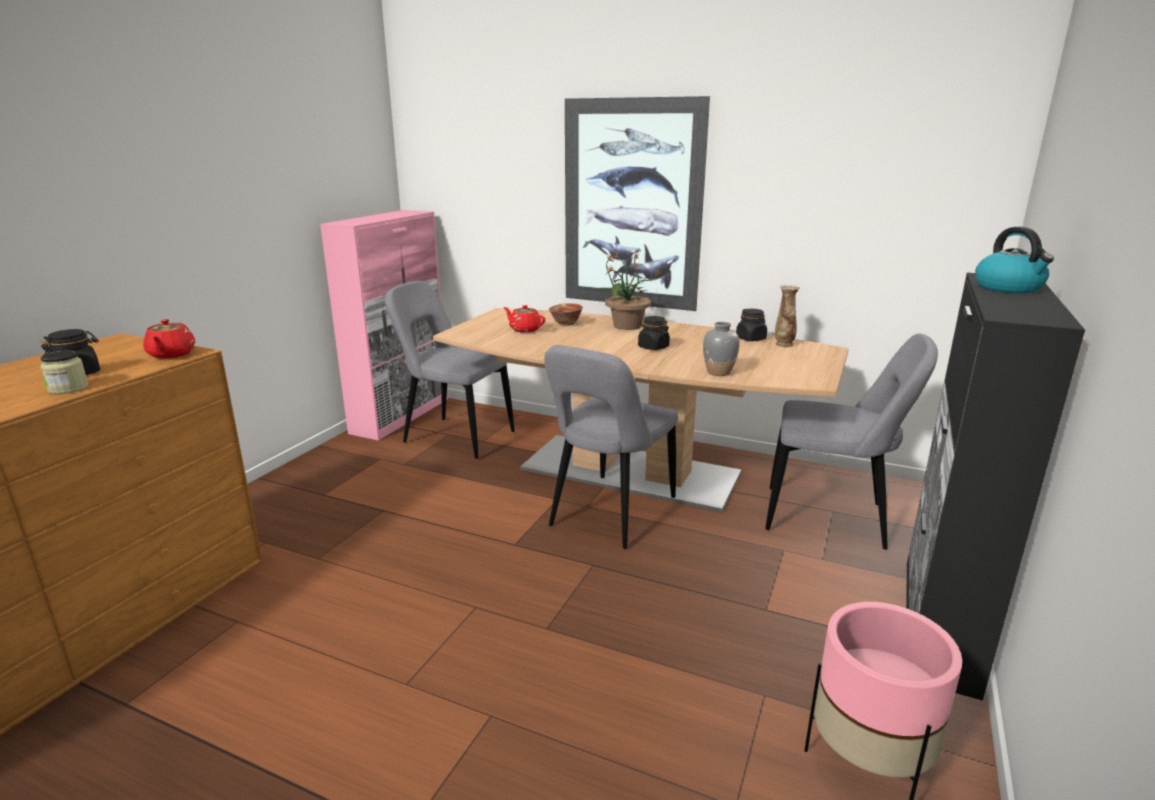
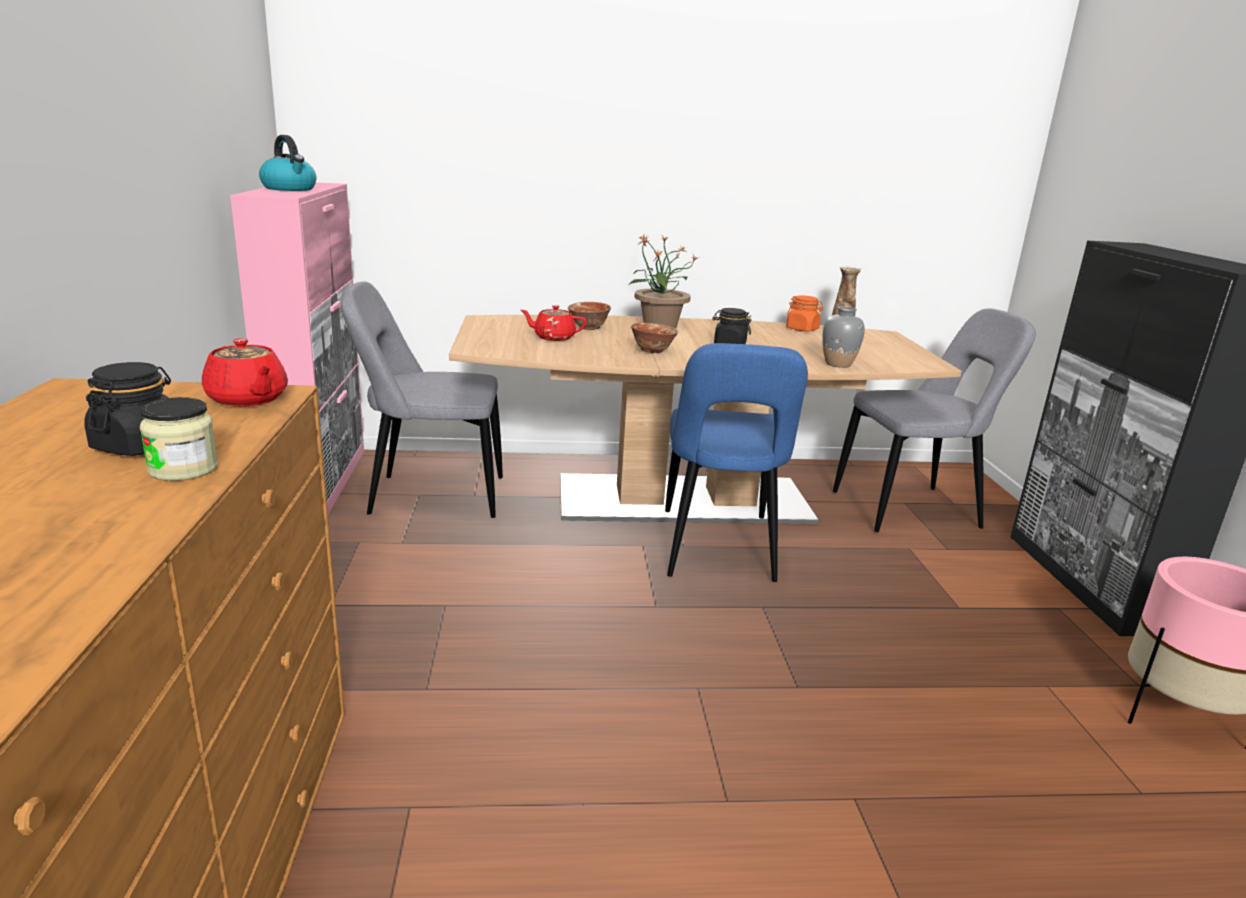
camera: 30 degrees left, 0 degrees up
(579, 346) = (652, 351): none -> bowl
(609, 515) = (717, 550): grey chair -> blue chair
(631, 206) = (642, 178): picture -> none
(751, 339) = (802, 329): black jar -> orange jar
(1009, 288) = (1161, 251): kettle -> kettle (290, 189)

